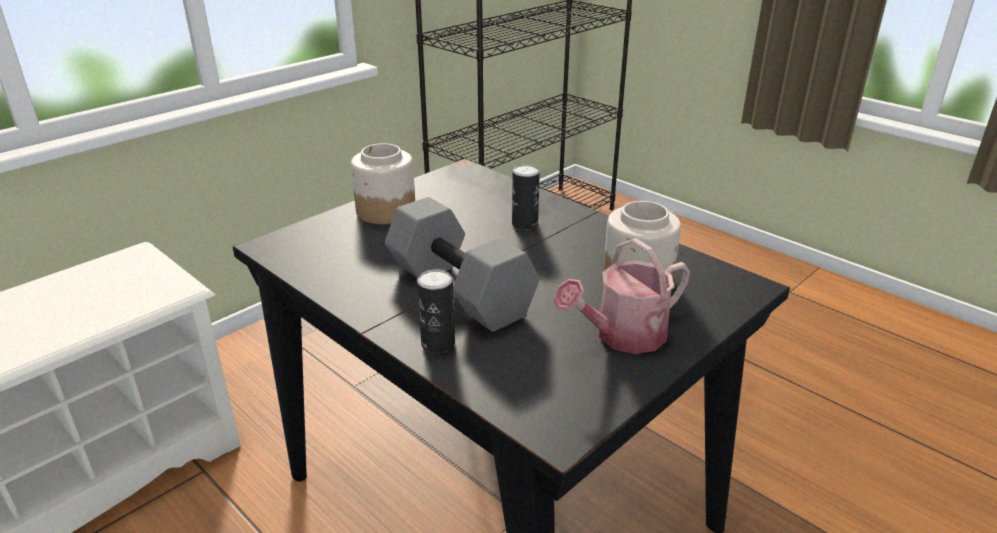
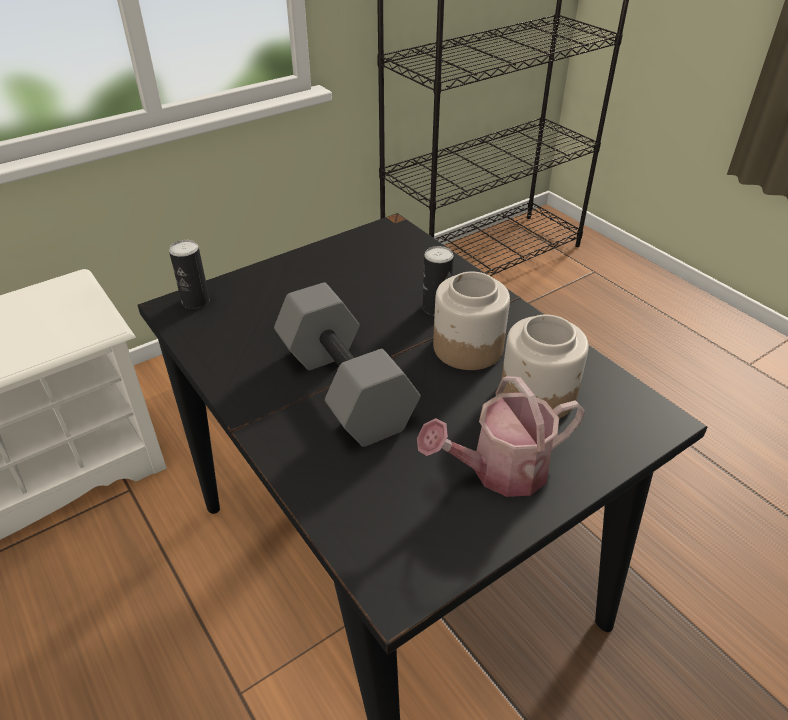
camera: 10 degrees right, 10 degrees up
(385, 211) = (297, 275): jar -> jar (467, 347)
(438, 344) = (304, 455): can -> can (195, 301)

